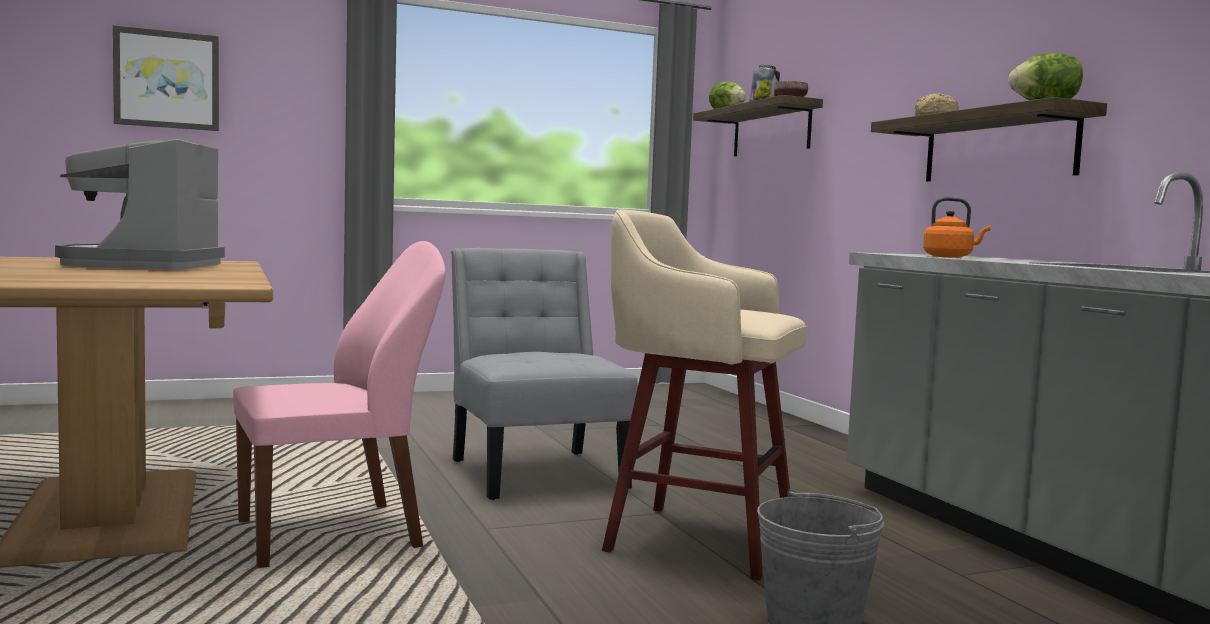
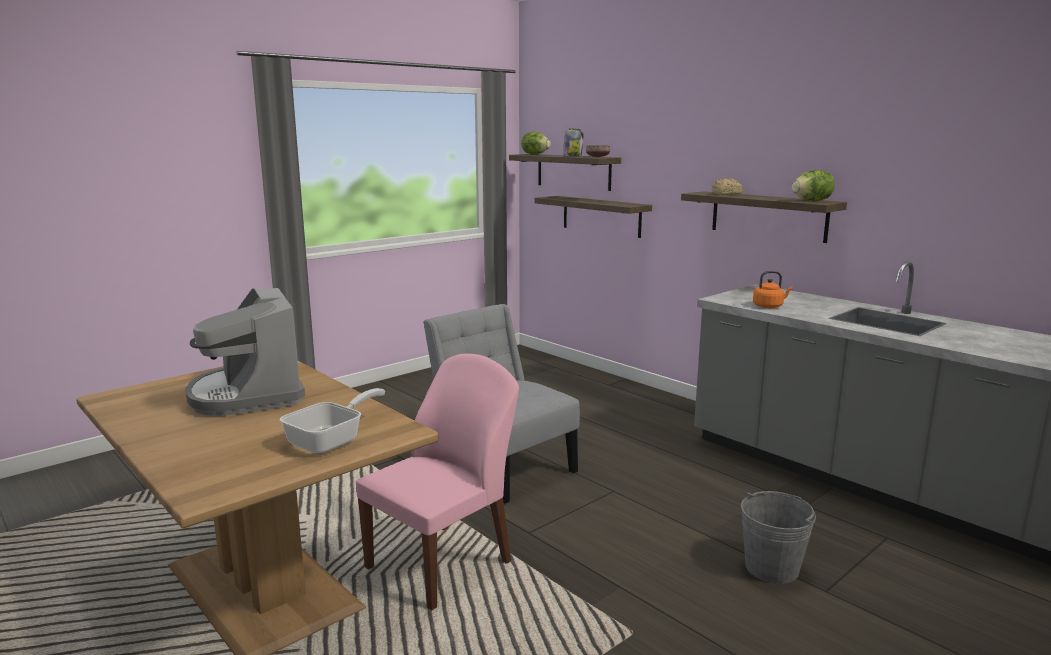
camera: 20 degrees left, 10 degrees up
(137, 279) = (332, 441): none -> frying pan
(167, 80) = (105, 175): picture -> none
(695, 539) = (654, 511): beige stool -> none
(798, 186) = (601, 216): none -> shelf

